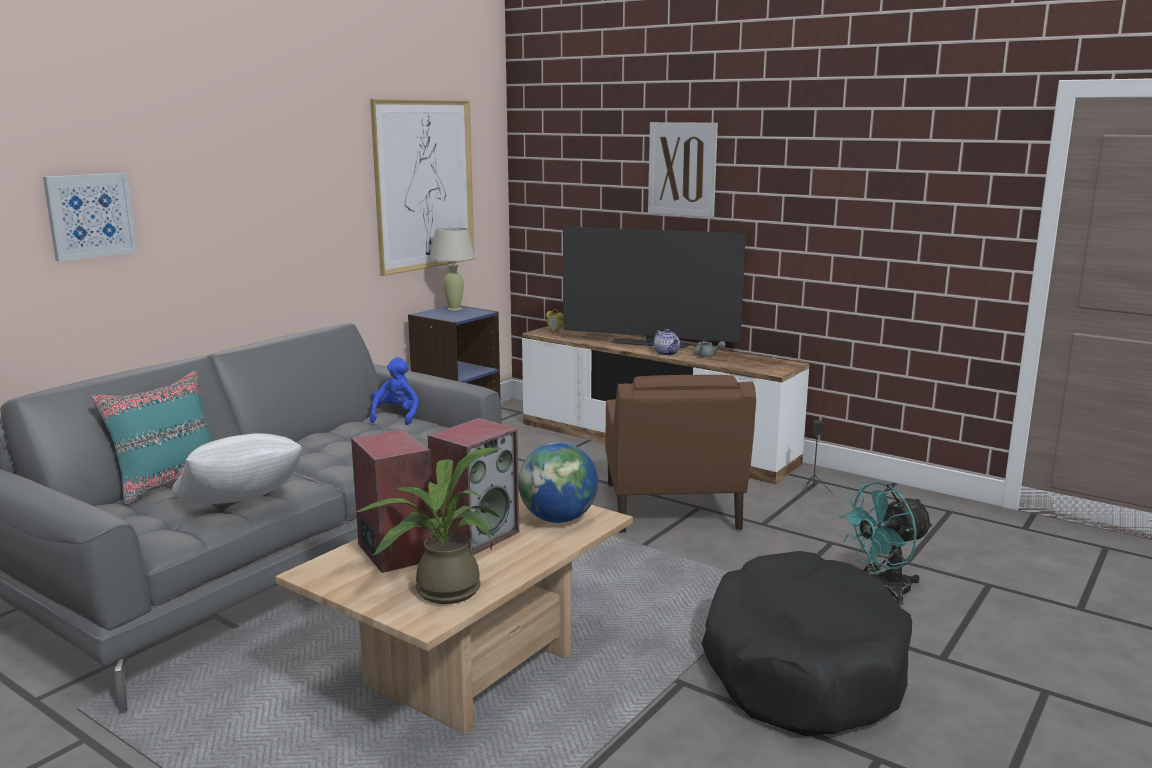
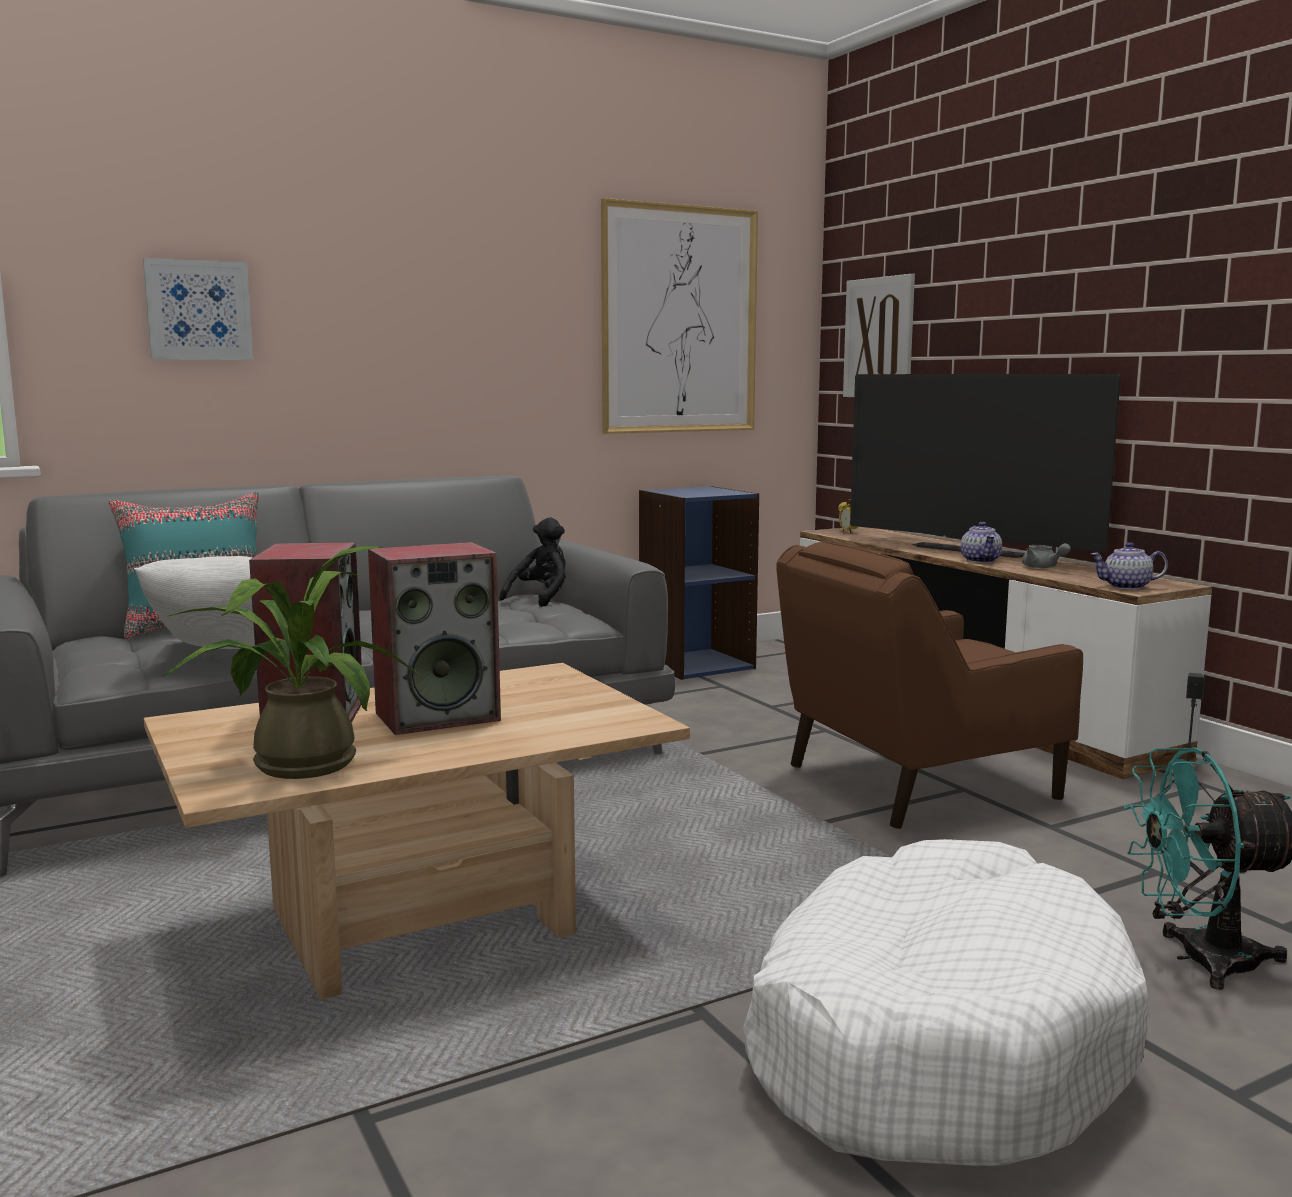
camera: 25 degrees right, 5 degrees down
(396, 417) = (541, 599): blue plush toy -> black plush toy
(454, 309) = (706, 489): beige table lamp -> none
(558, 519) = (576, 715): globe -> none
(671, 508) = (916, 783): brown armchair -> brown armchair turned 45 degrees clockwise
(682, 169) = (1035, 283): picture -> picture (879, 338)
(768, 369) = (1126, 587): none -> teapot
(802, 666) = (934, 1041): black dog bed -> white dog bed

